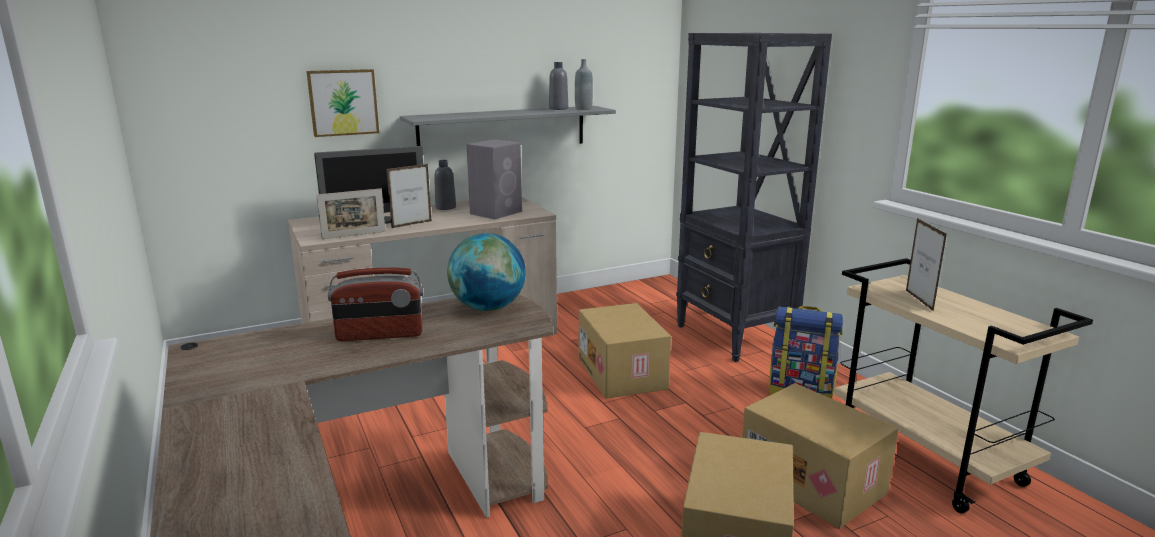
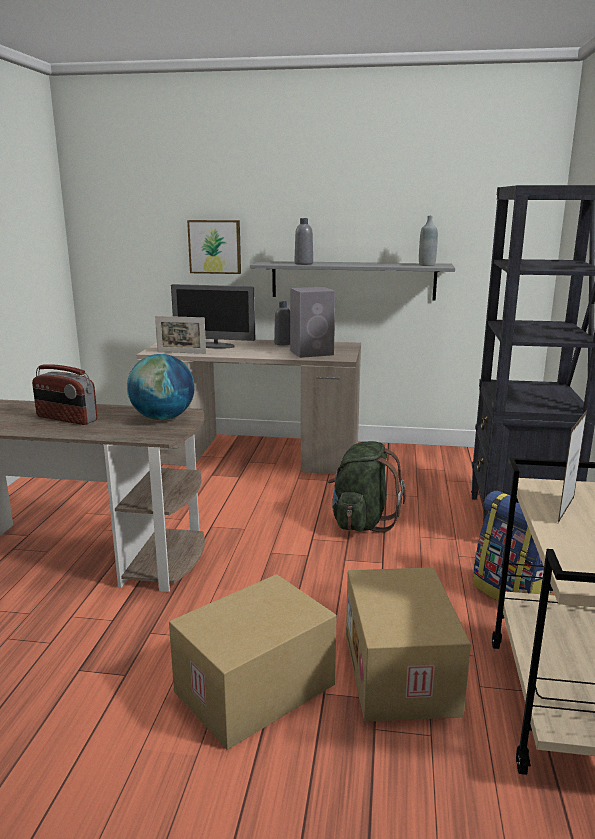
camera: 35 degrees right, 0 degrees up
(412, 224) = (233, 352): picture frame -> none
(558, 108) = (404, 263): grey bottle -> grey bottle (303, 263)
(623, 373) = (361, 522): cardboard box -> green backpack

